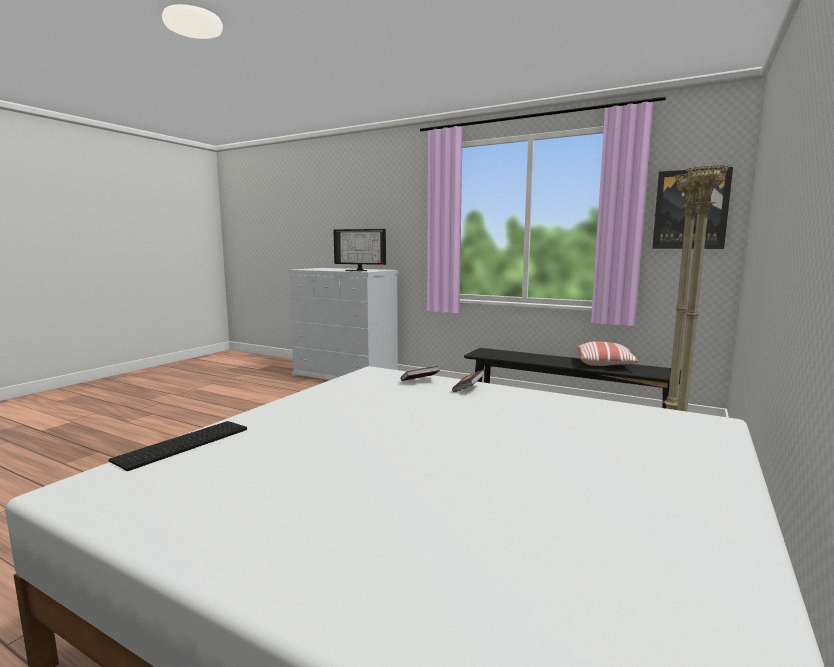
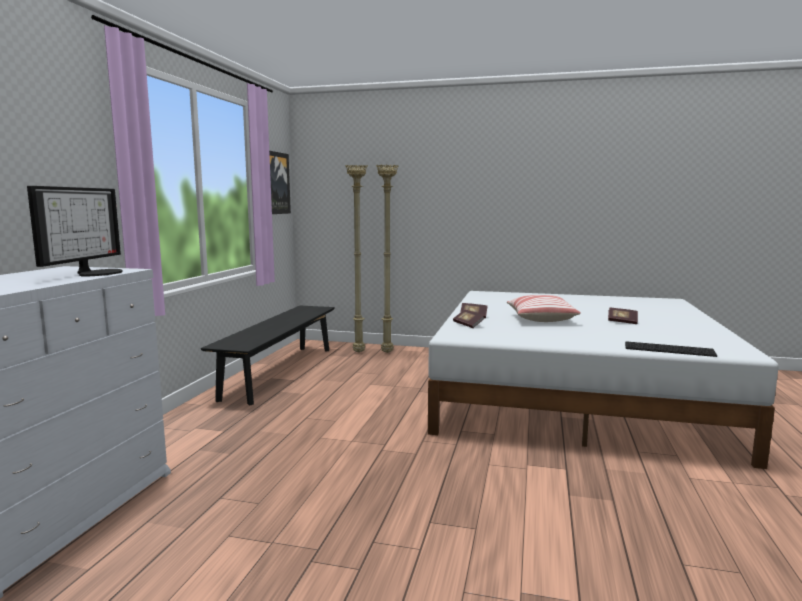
camera: 105 degrees left, 0 degrees up
(363, 470) = (622, 322): none -> book
(605, 364) = (287, 317): pillow -> pillow (540, 319)

